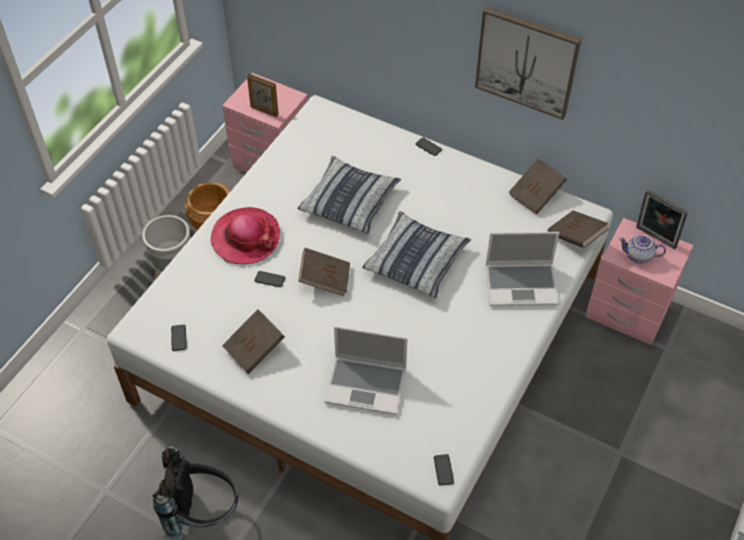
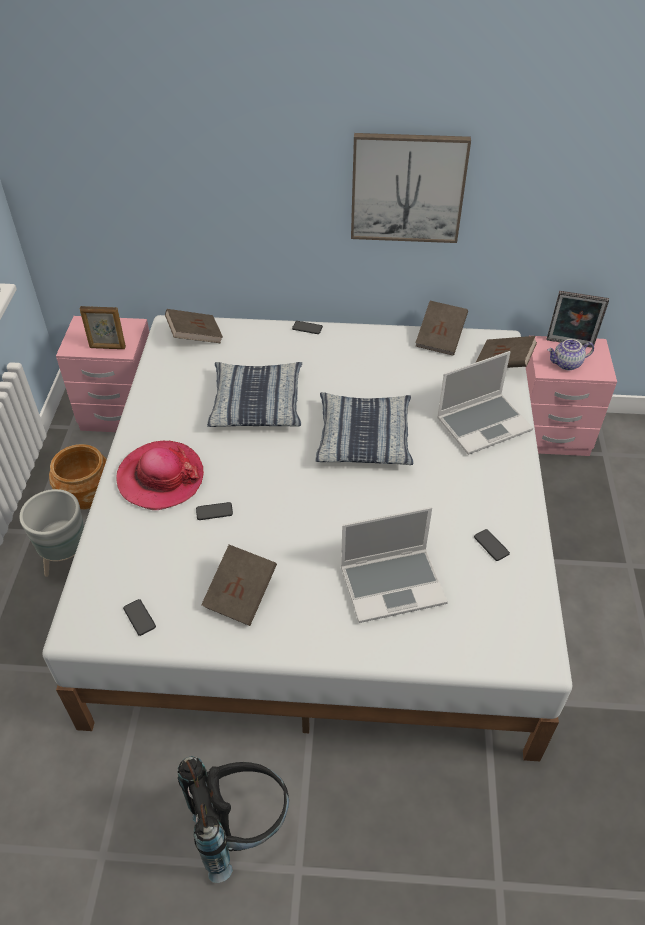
camera: 25 degrees left, 5 degrees down
(325, 279) = (277, 489): brown book -> brown book (195, 336)
(443, 470) = (535, 643): phone -> phone (491, 545)

